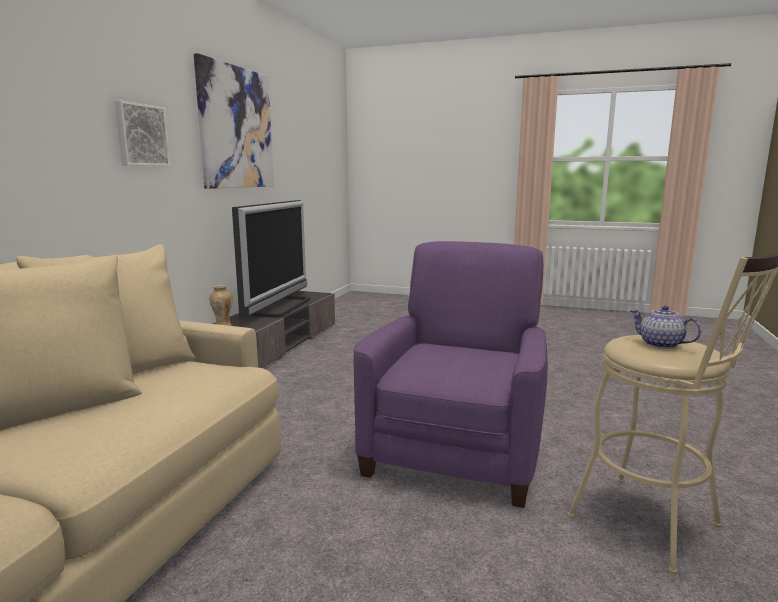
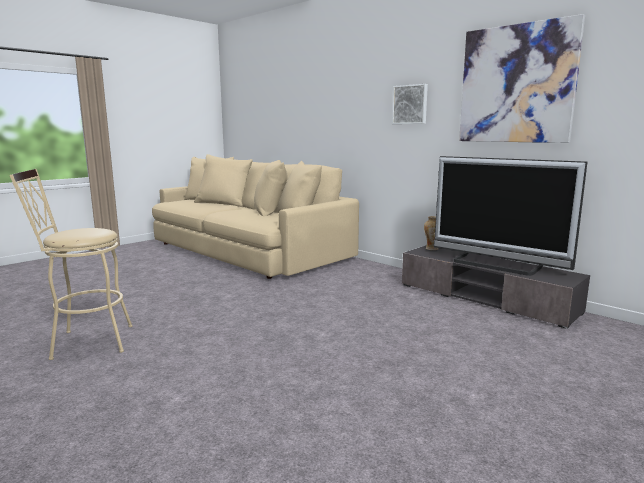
camera: 115 degrees right, 0 degrees up
(455, 451) = (225, 318): purple armchair -> none
(660, 344) = (83, 230): teapot -> none

